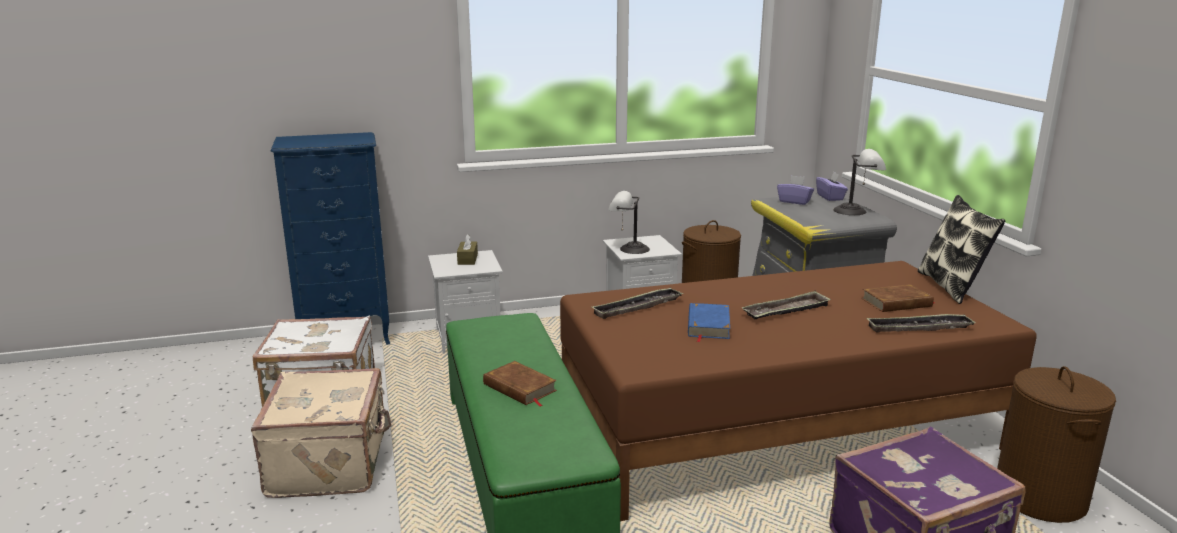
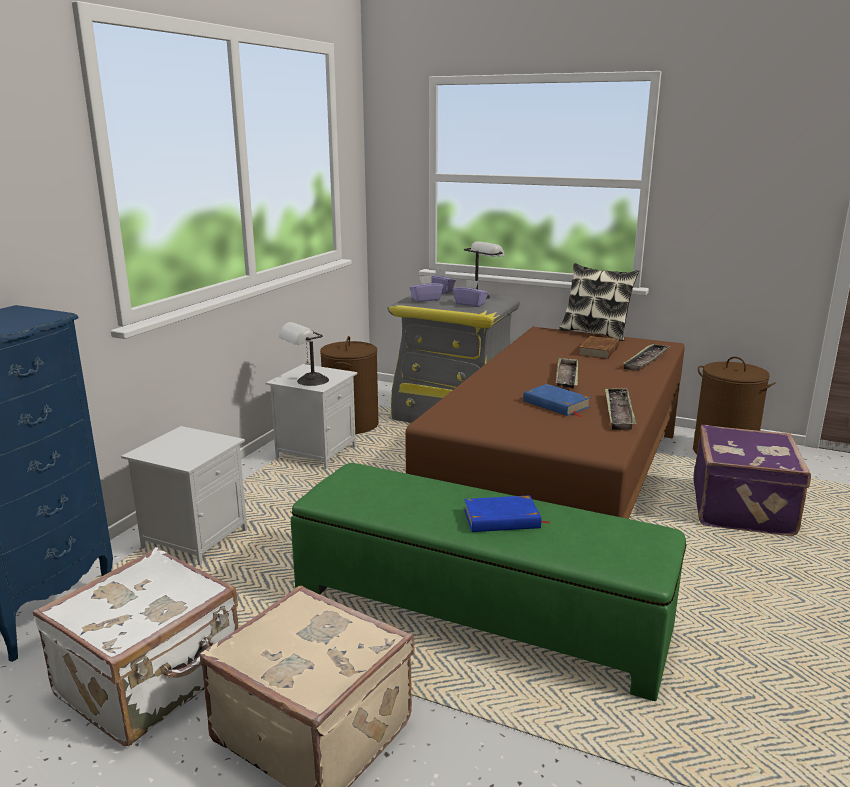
camera: 50 degrees left, 0 degrees up
(467, 259) = (179, 442): brown tissue box -> none
(519, 388) = (502, 519): brown book -> blue book
(637, 307) = (484, 412): tray -> tray (618, 412)
(821, 216) = (470, 304): none -> purple tissue box

